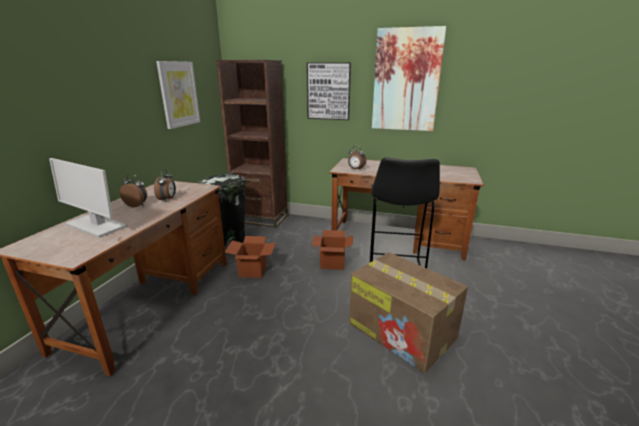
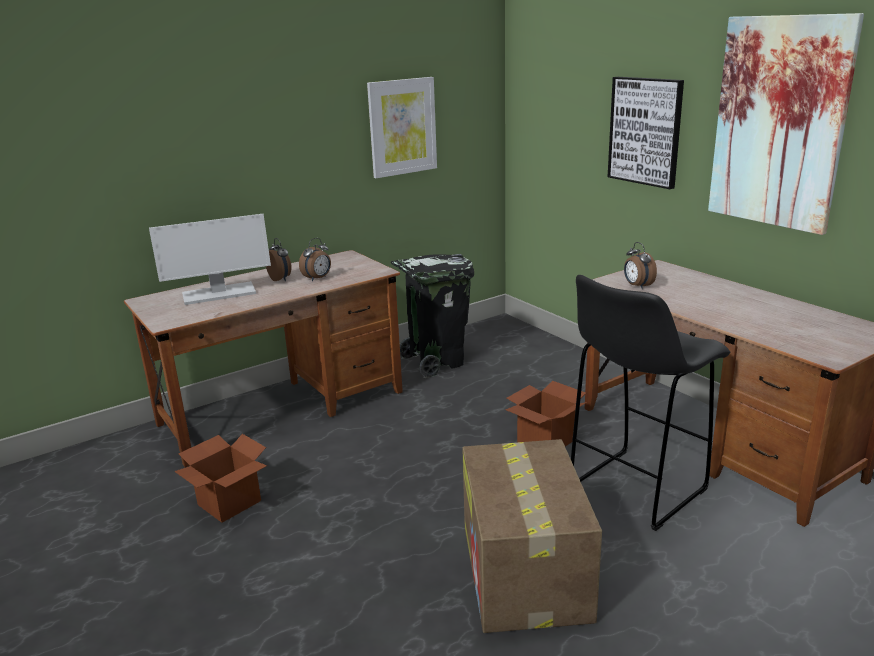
camera: 40 degrees right, 0 degrees up
(95, 225) = (218, 294): monitor -> monitor turned 90 degrees counterclockwise
(252, 270) = (424, 412): cardboard box -> cardboard box (229, 502)
(261, 218) = (520, 339): brown bookcase -> none

